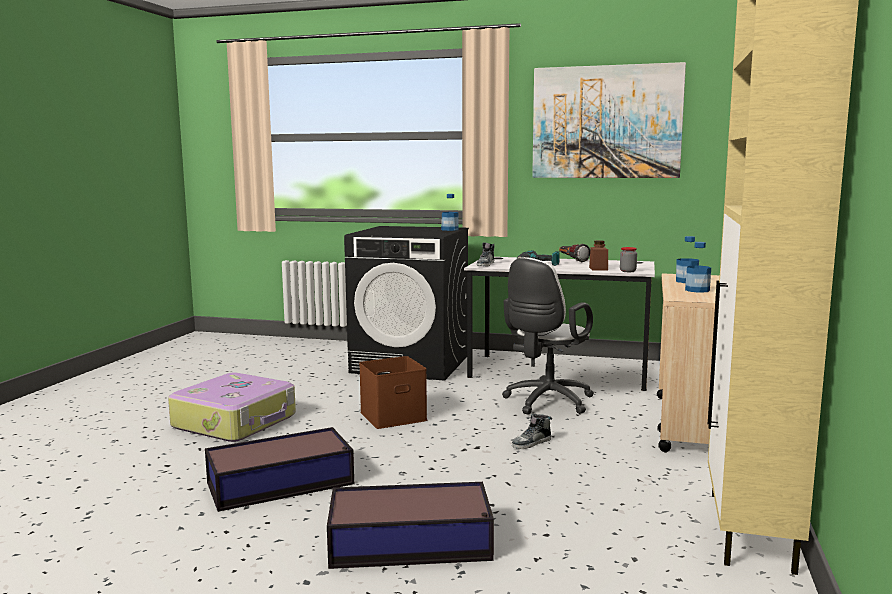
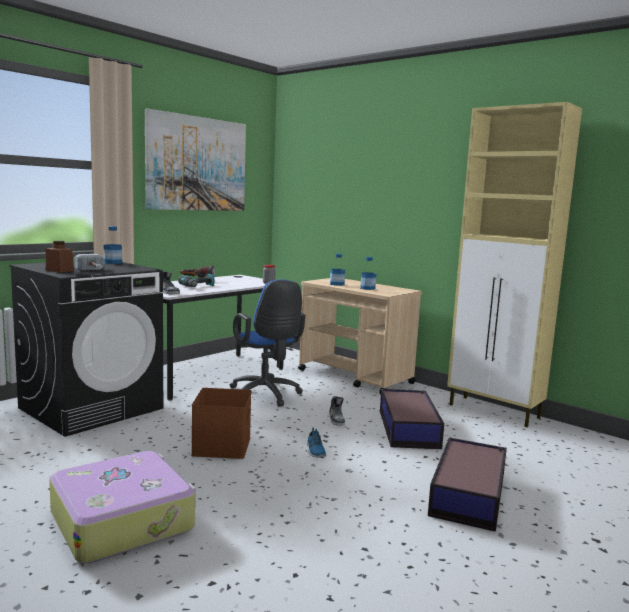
camera: 65 degrees left, 0 degrees up
(282, 483) = (325, 522): storage box -> storage box (408, 428)
(391, 233) = (93, 271): none -> hammer
(431, 450) = (315, 451): none -> shoe
(545, 402) = (266, 395): white office chair -> blue office chair
(598, 268) = (246, 284): brown jar -> brown jar (59, 270)

